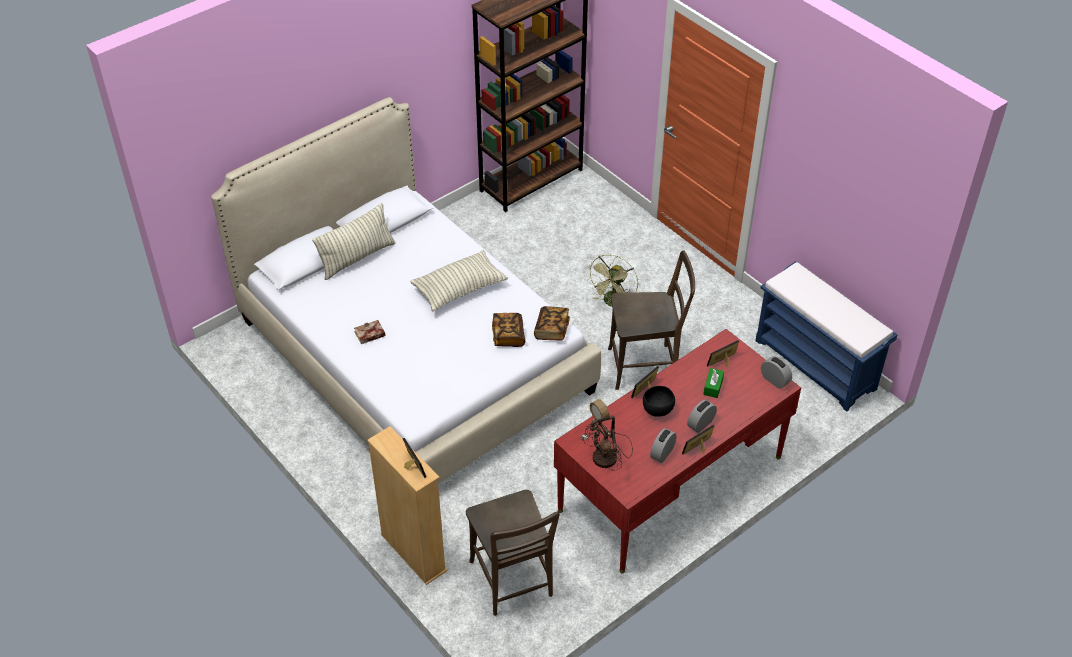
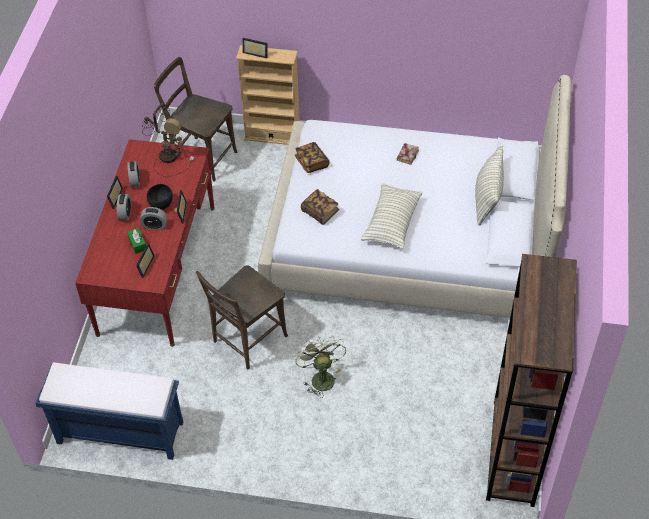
camera: 140 degrees right, 5 degrees up
(551, 330) = (296, 236): book -> book (312, 162)
(774, 380) = (97, 275): alarm clock -> alarm clock (155, 225)

